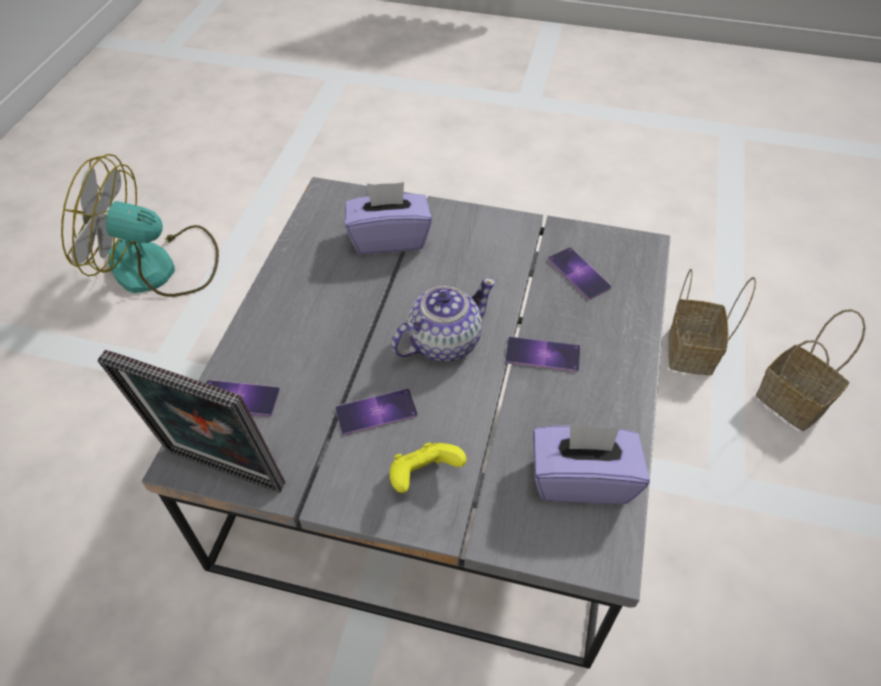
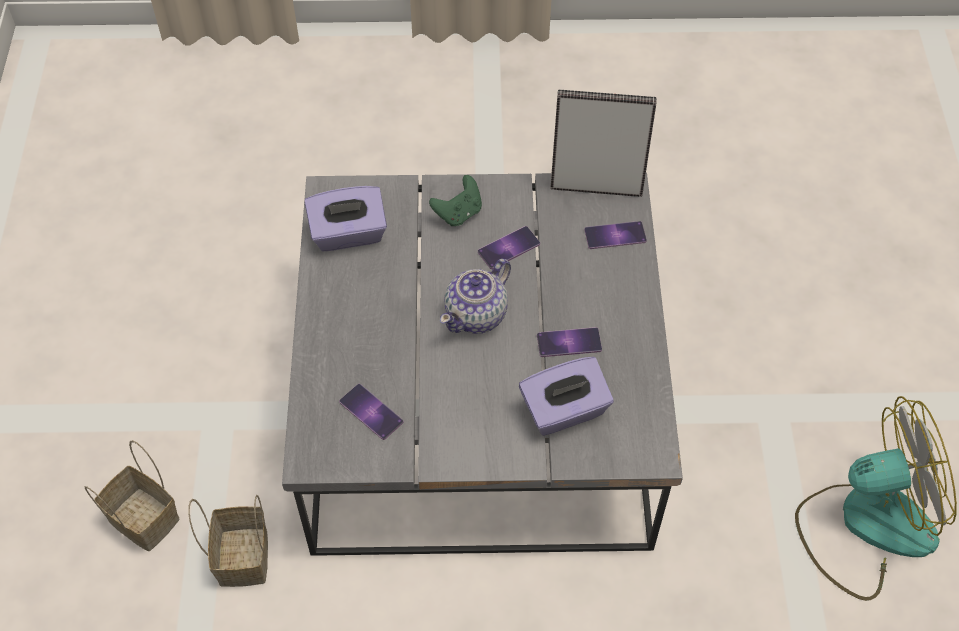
camera: 165 degrees right, 5 degrees up
(424, 476) = (458, 213): yellow game controller -> green game controller
(542, 354) = (391, 321): phone -> phone (569, 342)

